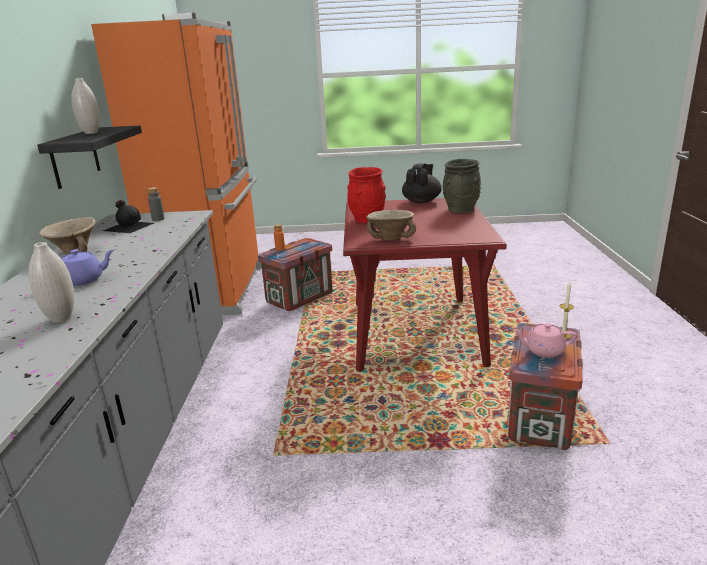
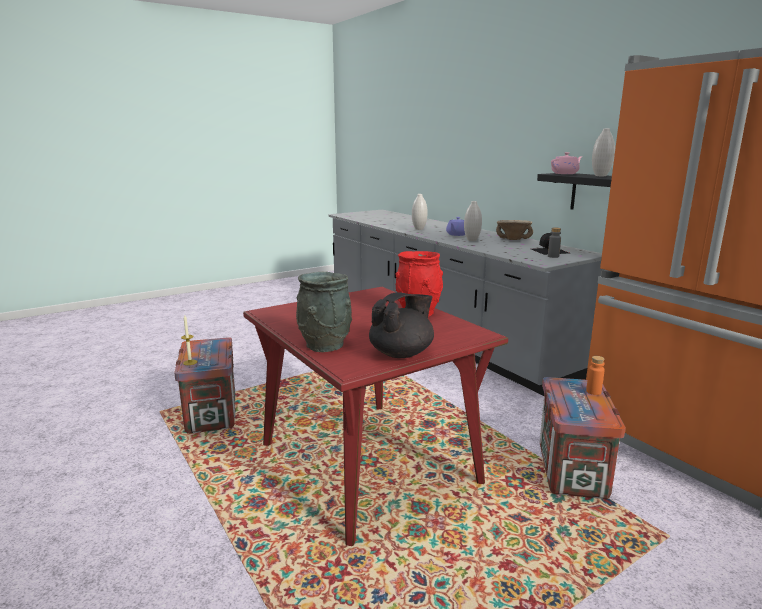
camera: 145 degrees right, 5 degrees down
(119, 261) = (472, 240): none -> white vase
(390, 238) = (358, 298): beige bowl -> none
(421, 201) = (402, 353): black teapot -> black teapot turned 120 degrees counterclockwise
(543, 351) = (208, 349): pink teapot -> pink teapot (565, 173)

